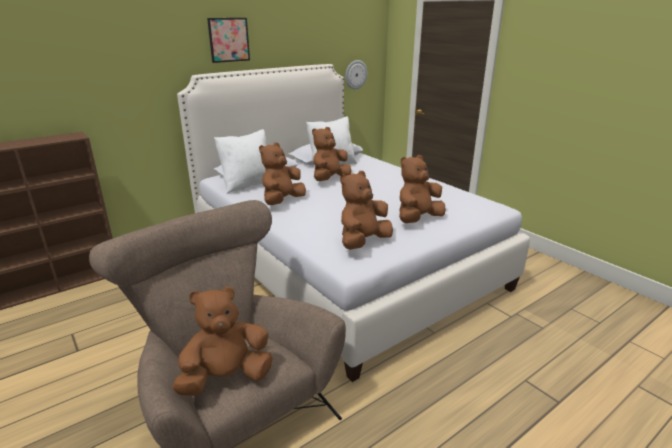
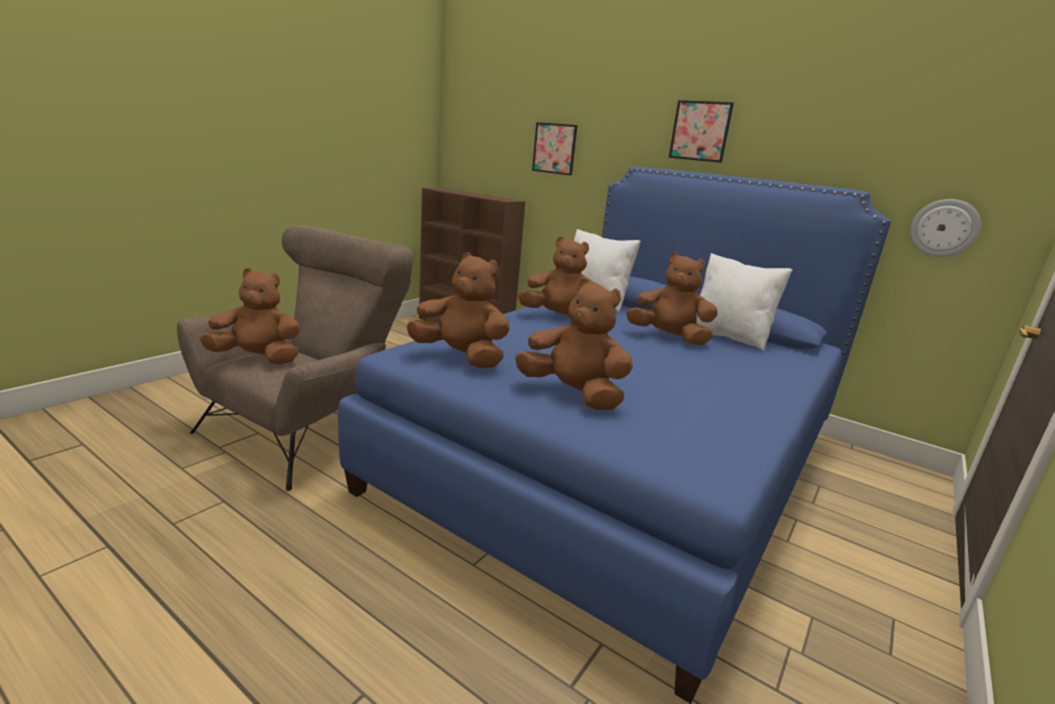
camera: 70 degrees right, 5 degrees down
(97, 72) = (554, 148): none -> picture
(226, 377) = (258, 358): brown plush toy -> brown plush toy turned 45 degrees counterclockwise
(342, 261) = (618, 459): white bed -> blue bed

